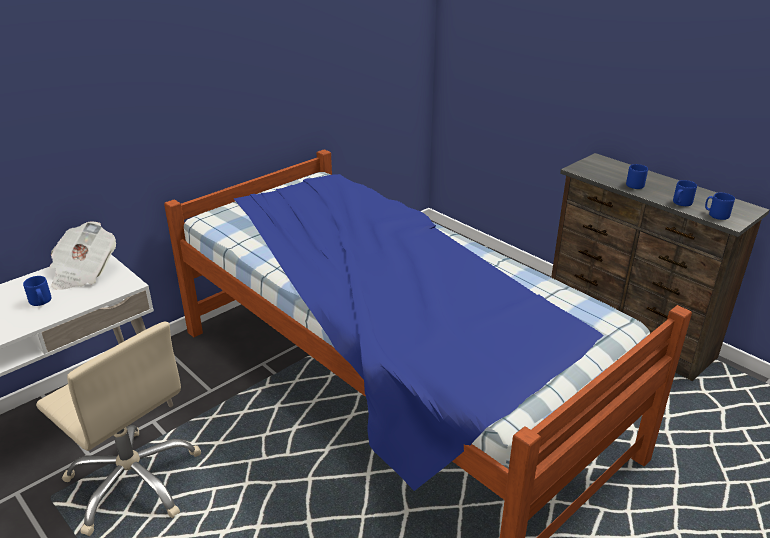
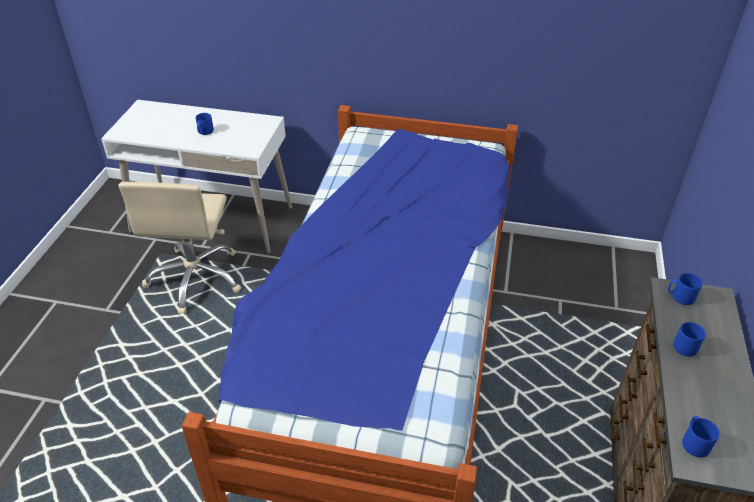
camera: 55 degrees right, 10 degrees up
(84, 272) = (248, 127): newspaper -> none
(681, 203) = (687, 401): blue mug -> blue mug (680, 297)

